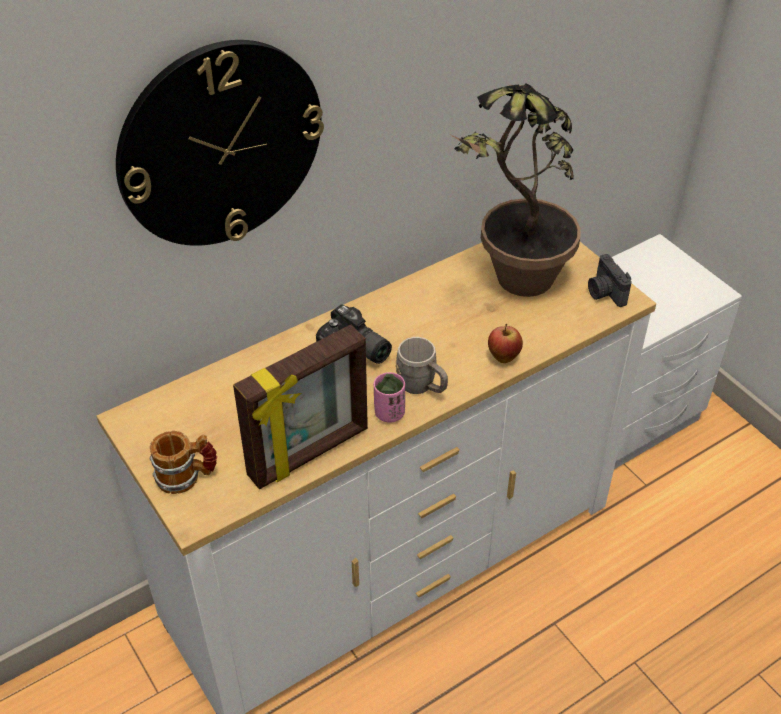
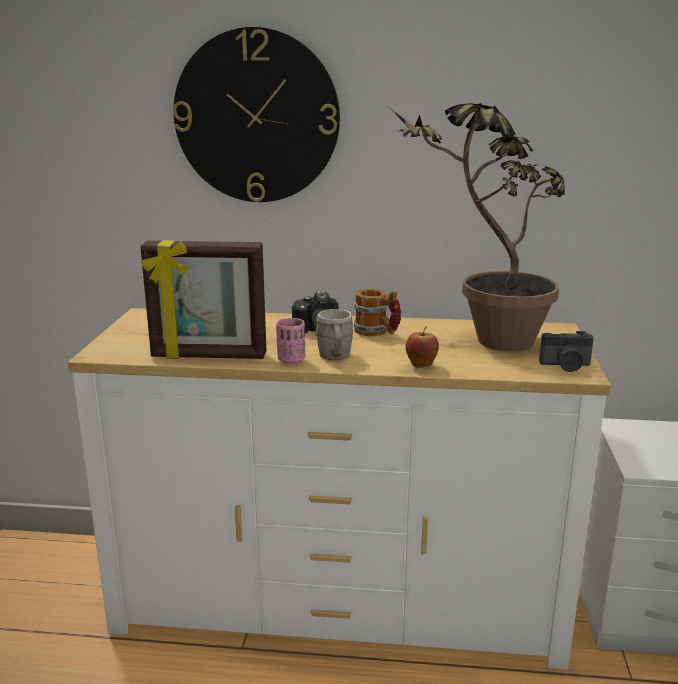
camera: 40 degrees right, 25 degrees down
(187, 477) = (126, 340): mug -> mug (377, 332)
(604, 293) = (566, 366): camera -> camera turned 105 degrees counterclockwise

